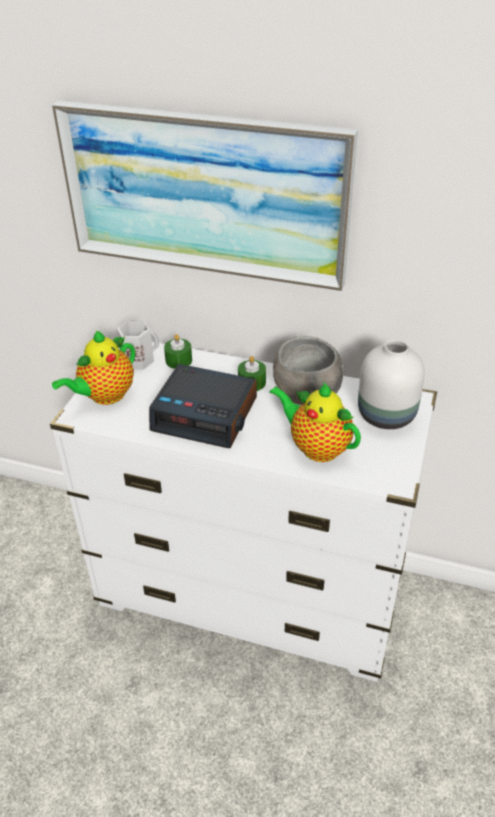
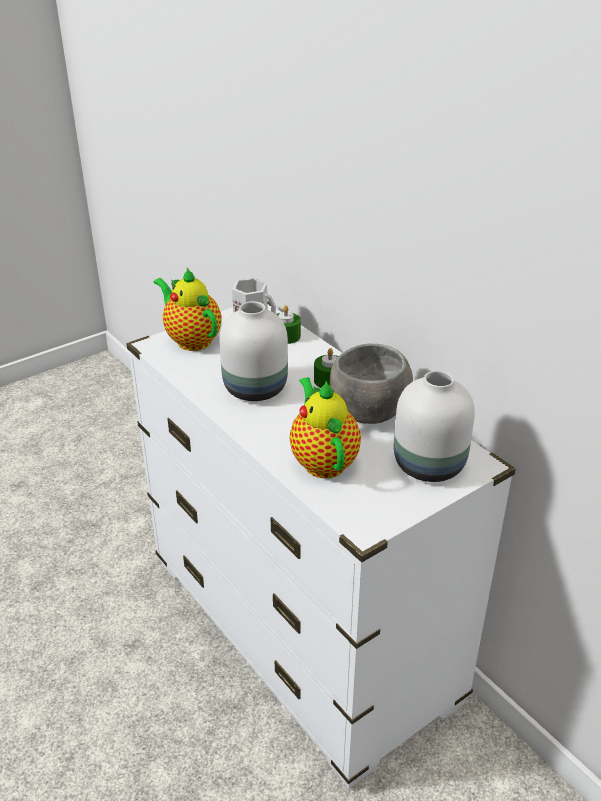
camera: 35 degrees right, 5 degrees down
(105, 396) = (191, 340): teapot -> teapot turned 60 degrees clockwise
(204, 194) = (336, 160): picture -> none
(206, 414) = (257, 389): alarm clock -> white vase

